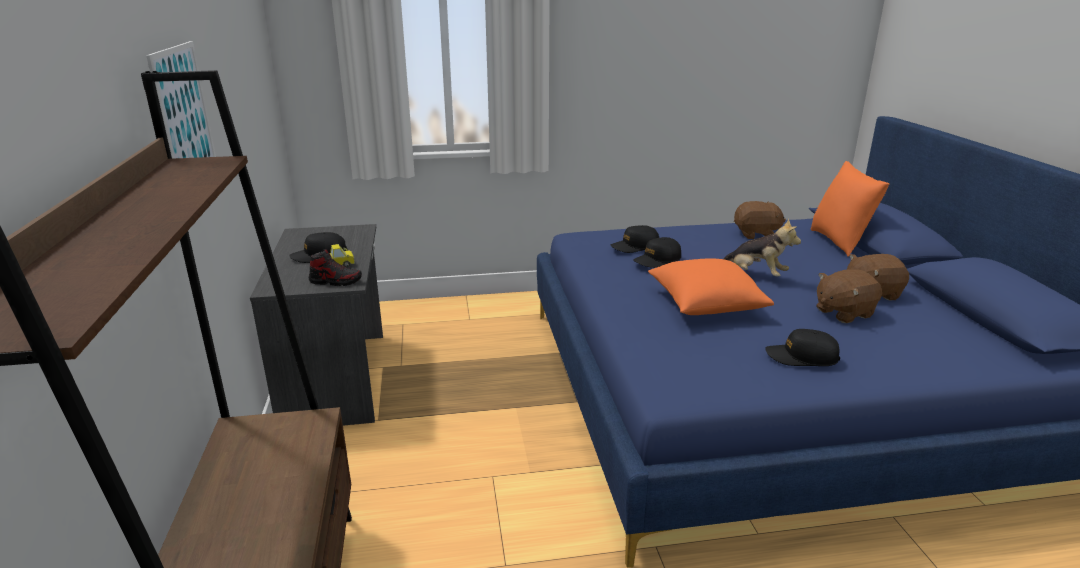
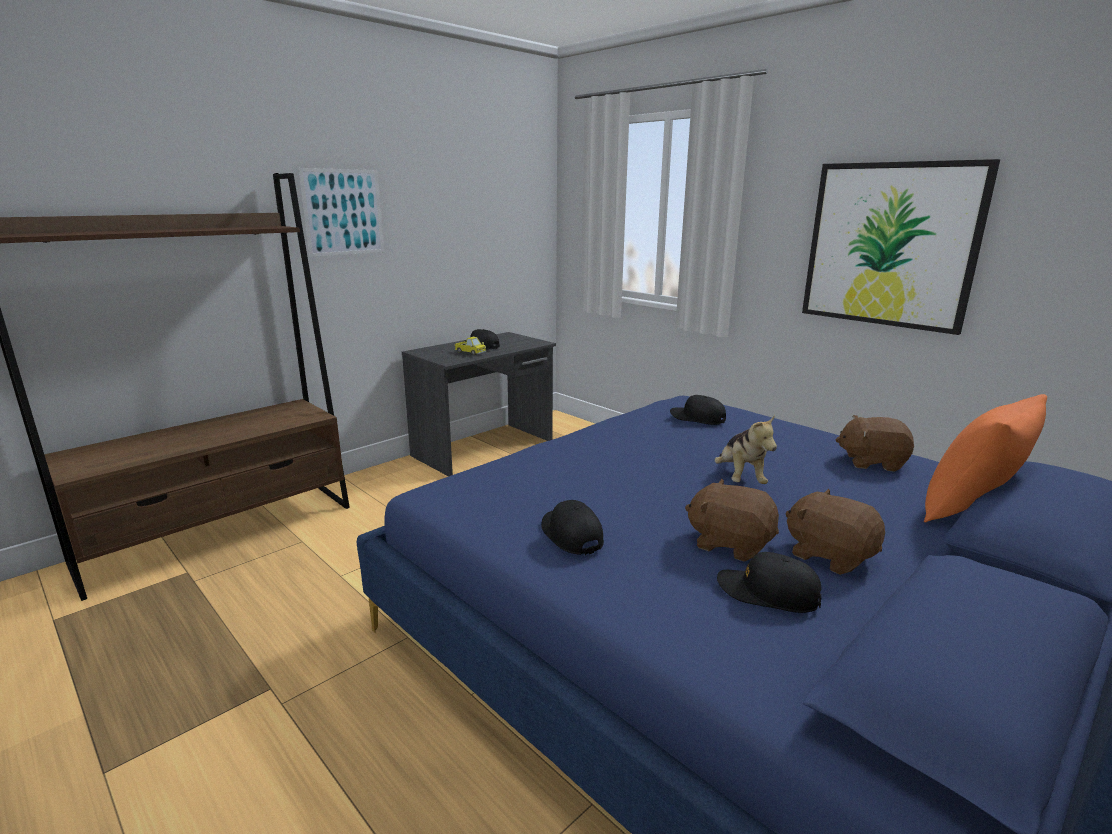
camera: 55 degrees right, 5 degrees down
(335, 281) = (448, 358): shoe -> none
(657, 260) = (683, 431): black cap -> black cap (767, 593)
(670, 72) = (890, 245): none -> picture
(705, 305) = (626, 473): orange pillow -> none
(756, 234) = (871, 462): brown plush toy -> brown plush toy turned 135 degrees clockwise

